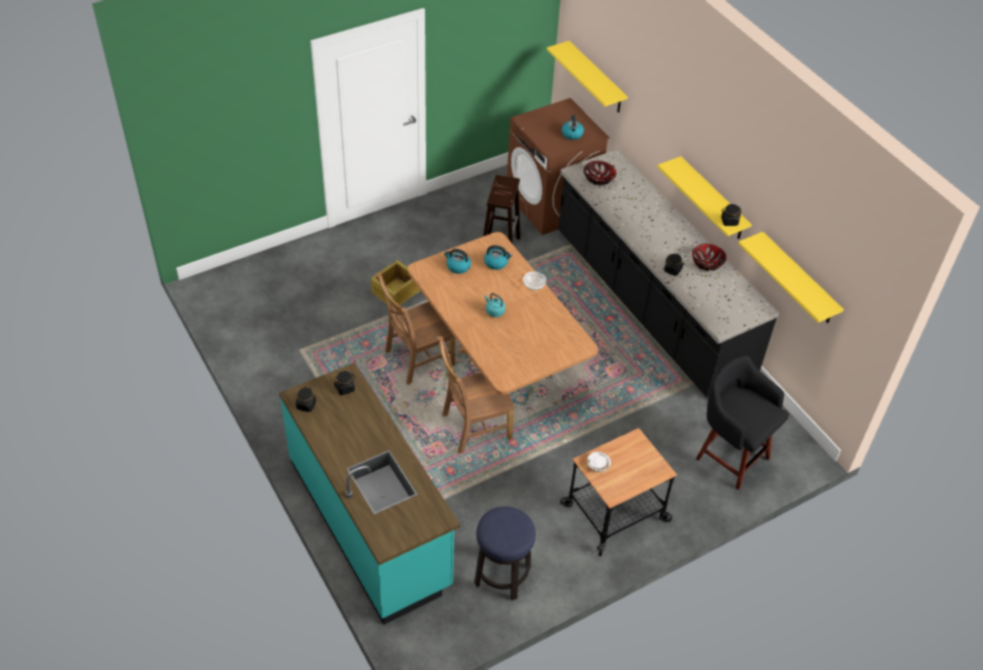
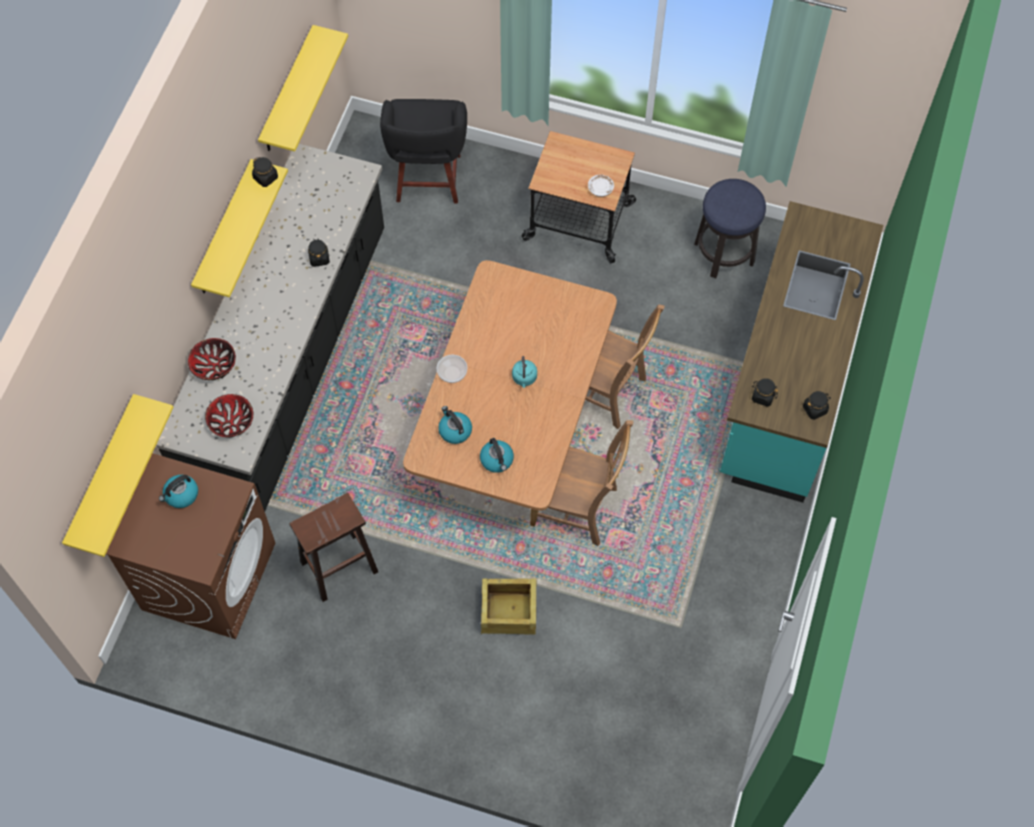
camera: 130 degrees left, 15 degrees up
(707, 263) = (278, 238): bowl -> bowl (214, 366)

